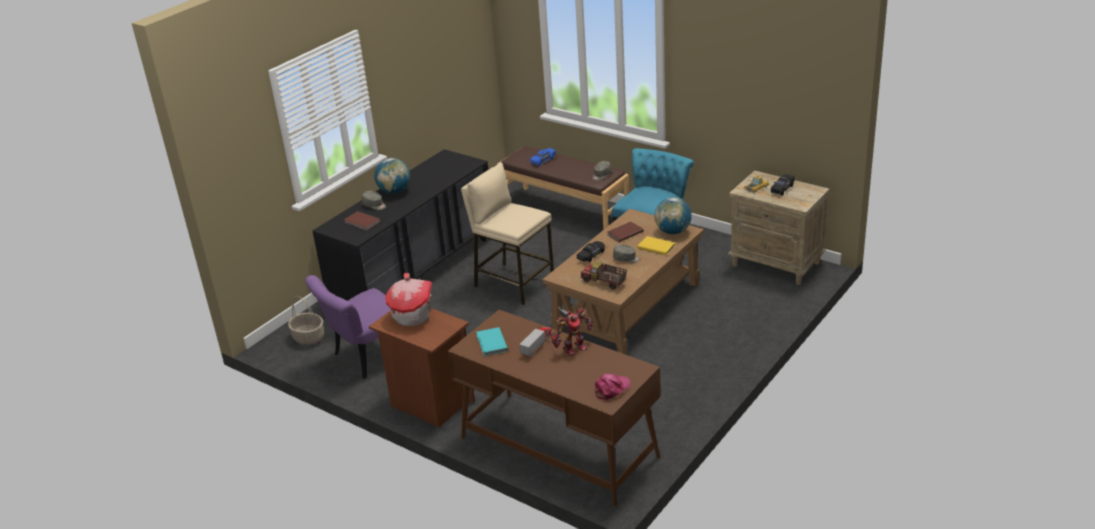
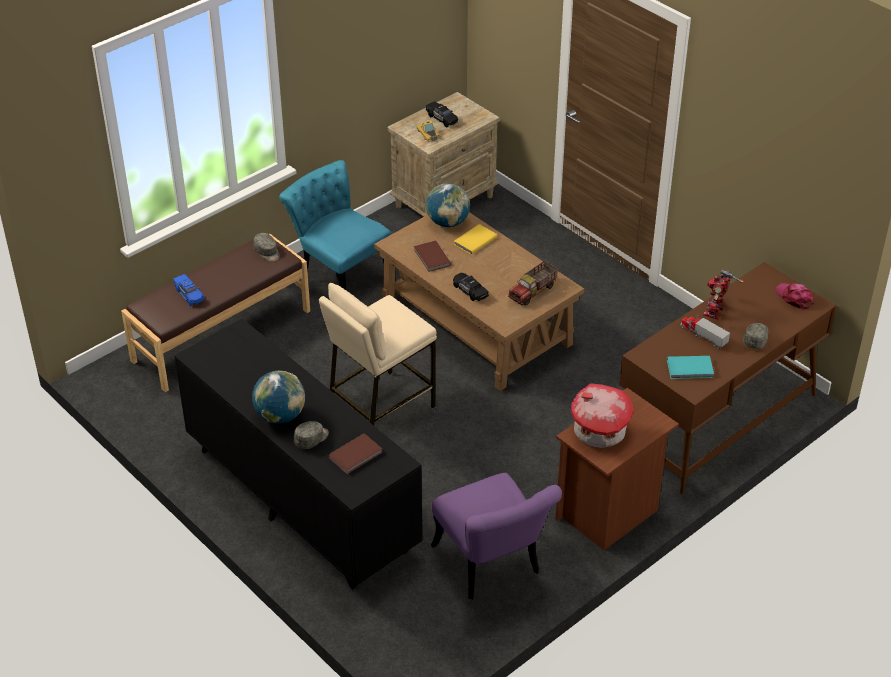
camera: 80 degrees left, 10 degrees up
(308, 337) = (417, 628): basket -> none
(573, 347) = (716, 311): toy robot -> toy robot turned 135 degrees counterclockwise
(626, 259) = (491, 266): grey cap -> grey cap (756, 340)

